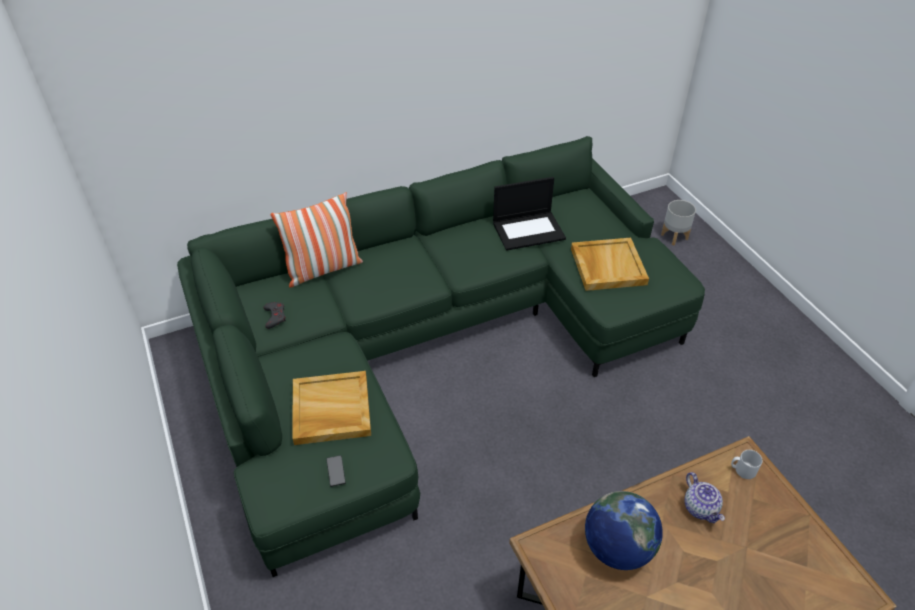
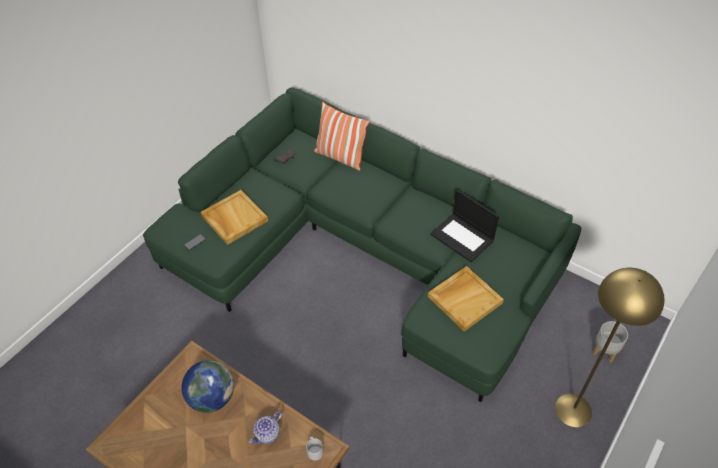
camera: 60 degrees right, 5 degrees up
(725, 286) = (573, 410): none -> yellow floor lamp

